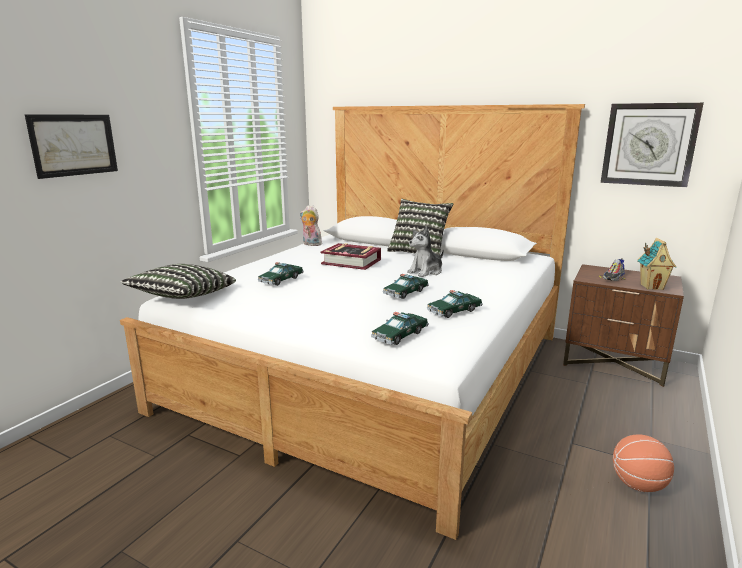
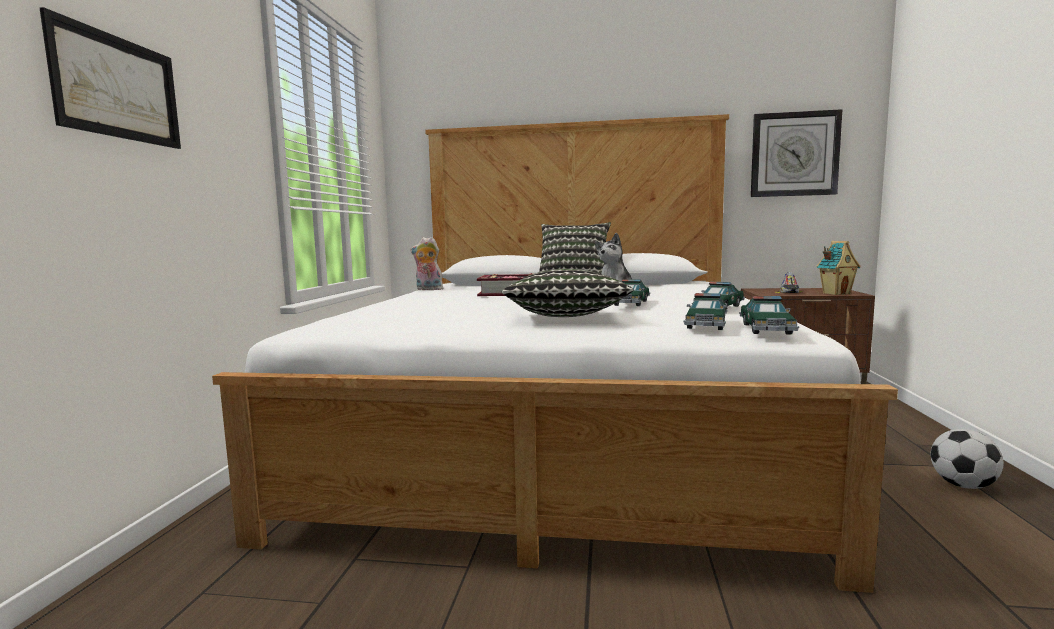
camera: 20 degrees left, 10 degrees down
(182, 297) = (324, 329): pillow -> pillow (565, 318)
(281, 280) = (455, 305): toy car -> toy car (766, 329)
(638, 484) = (963, 485): basketball -> football

